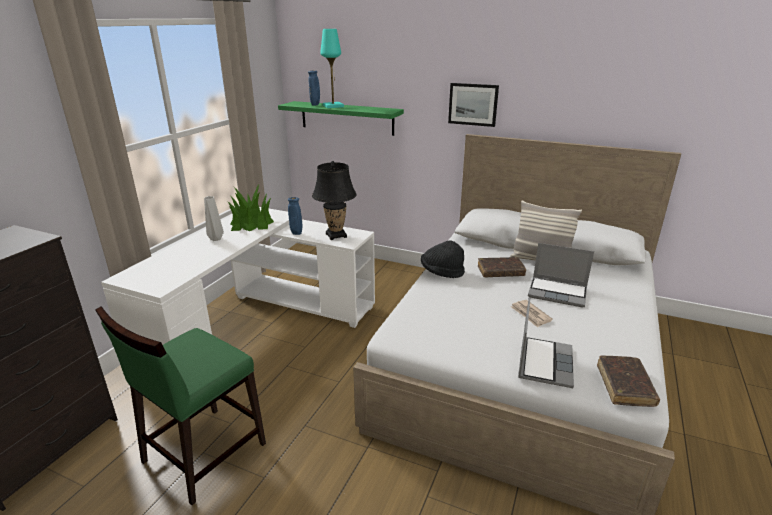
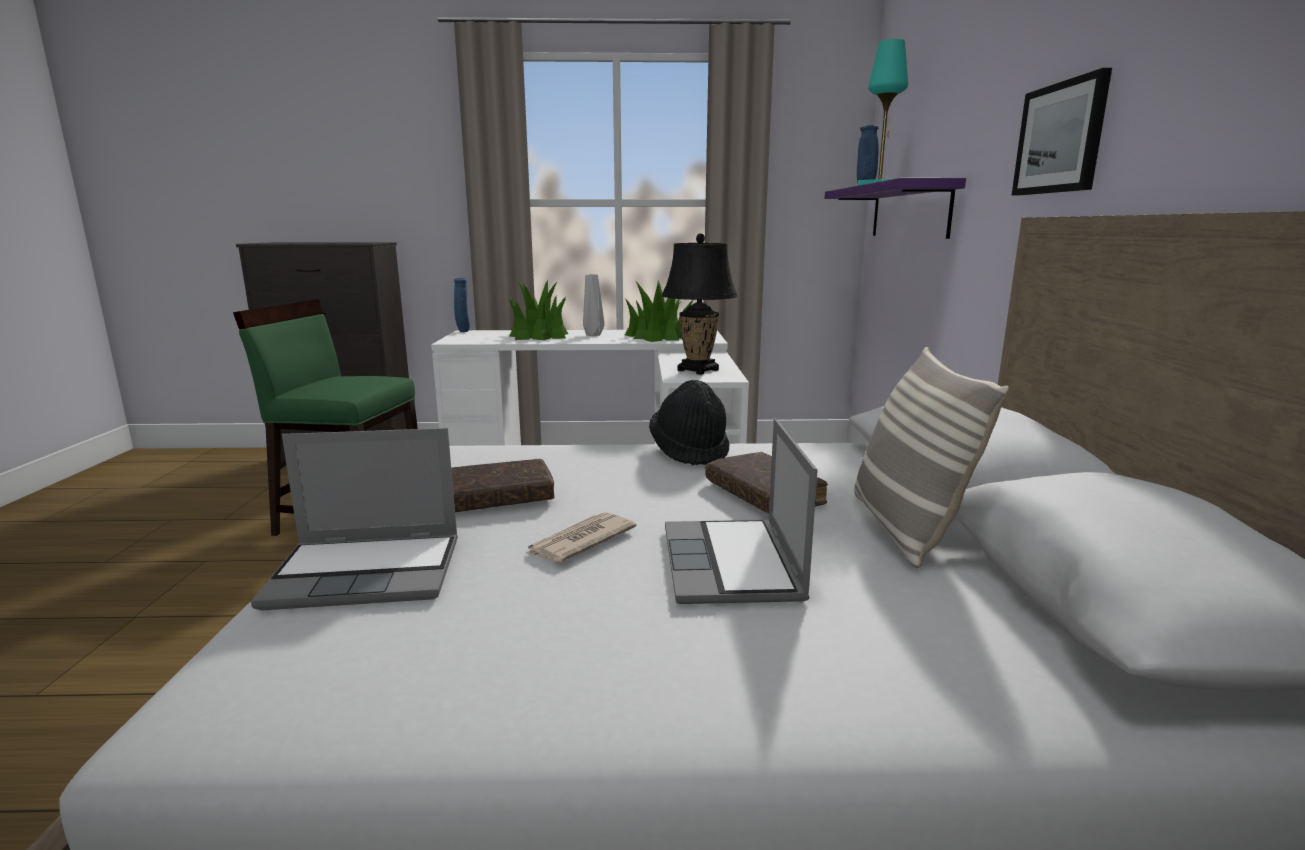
camera: 65 degrees right, 10 degrees down
(186, 255) = (539, 335): none -> potted plant
(296, 234) = (672, 358): blue vase -> blue vase (463, 331)
(346, 118) = (909, 211): green shelf -> purple shelf
(625, 386) = (259, 691): brown book -> brown book (495, 498)

